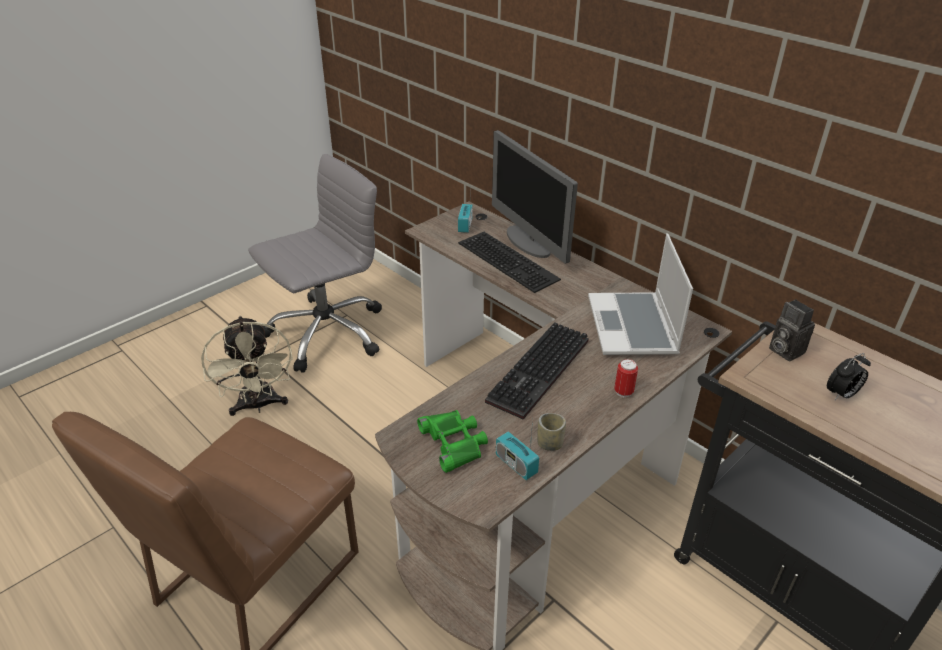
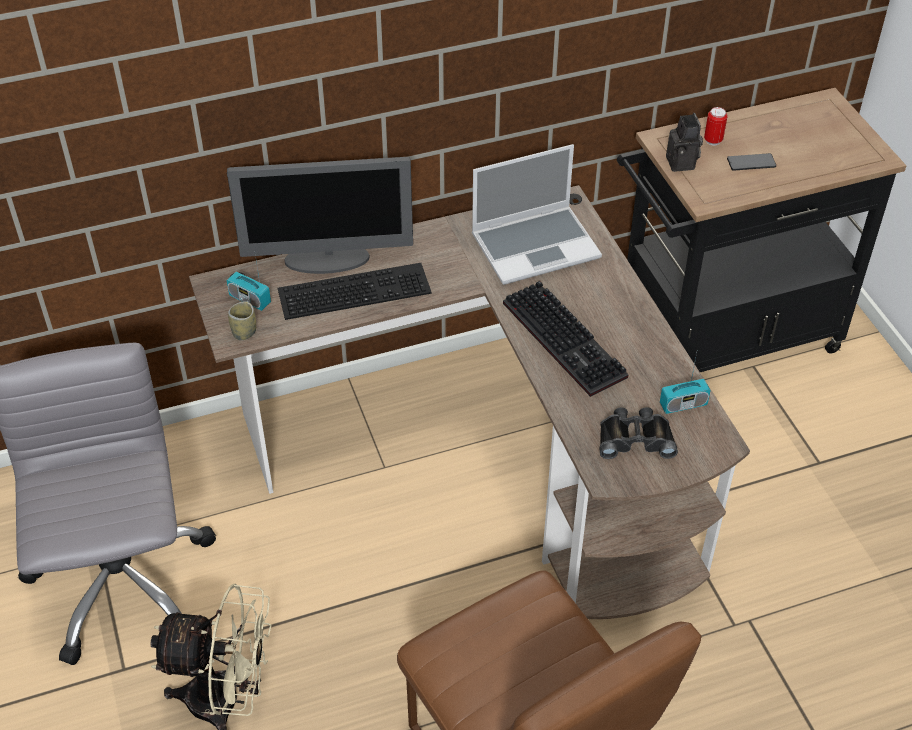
camera: 65 degrees left, 10 degrees up
(454, 443) = (635, 438): green binoculars -> black binoculars
(549, 444) = (668, 372): cup -> cup (244, 332)
(623, 392) = (625, 294): can -> can (713, 141)
(633, 327) = (536, 245): laptop -> laptop turned 45 degrees counterclockwise
(783, 350) = (683, 164): camera -> camera turned 90 degrees counterclockwise
(841, 395) = (751, 163): alarm clock -> phone

